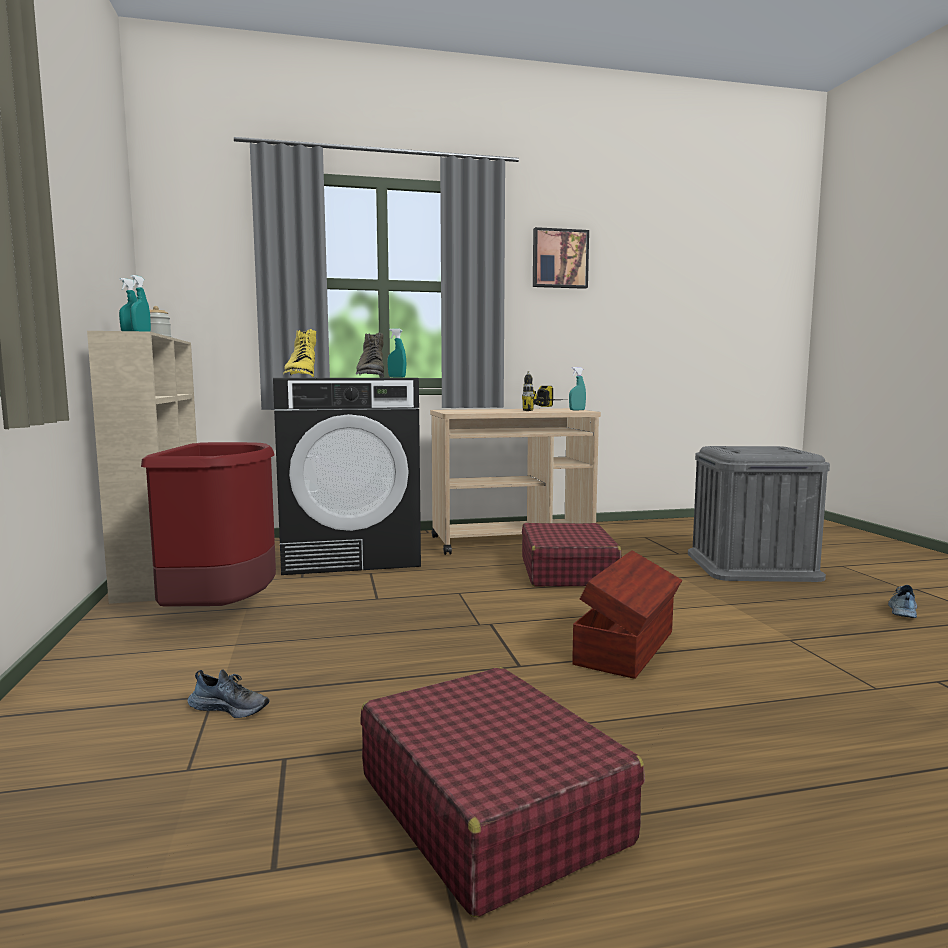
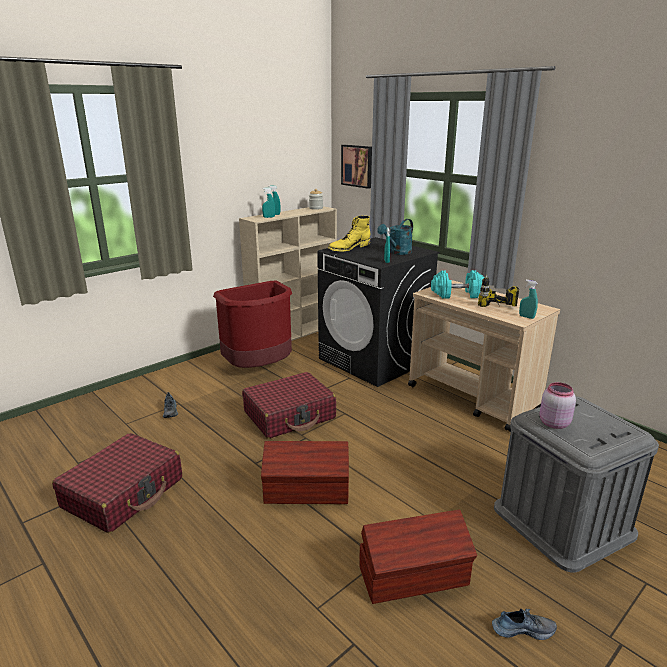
camera: 60 degrees right, 15 degrees up
(371, 377) = (397, 252): green boot -> turquoise watering can
(480, 411) = (457, 294): none -> turquoise dumbbell
(559, 259) = (595, 162): picture -> picture (358, 166)
(567, 571) = (429, 437): red suitcase -> red suitcase (290, 415)
(753, 452) = (553, 423): none -> pink jar
(823, 631) = (415, 577): none -> brown storage box

